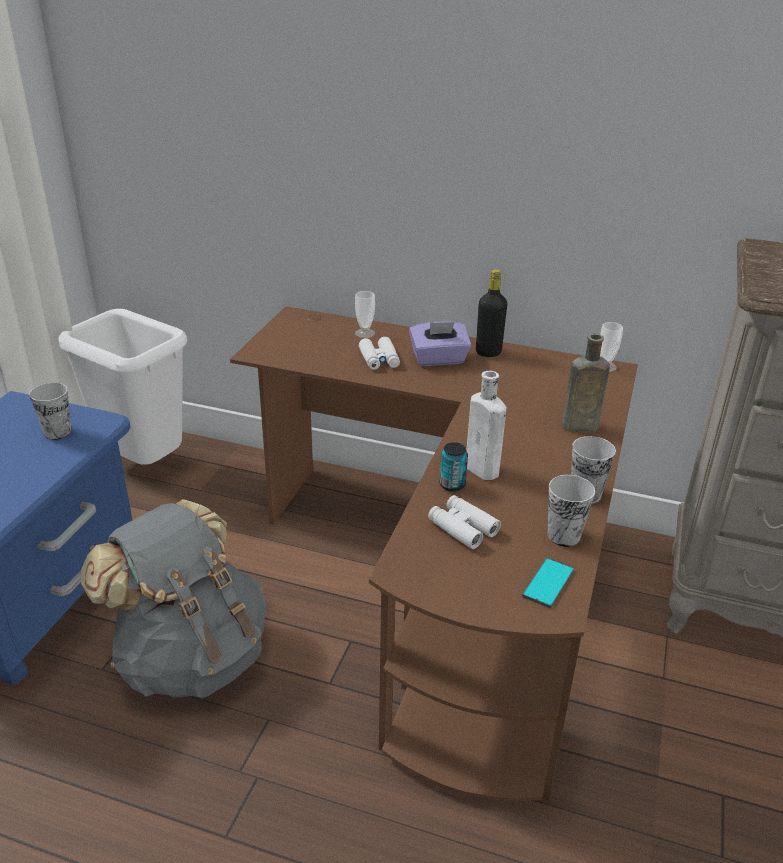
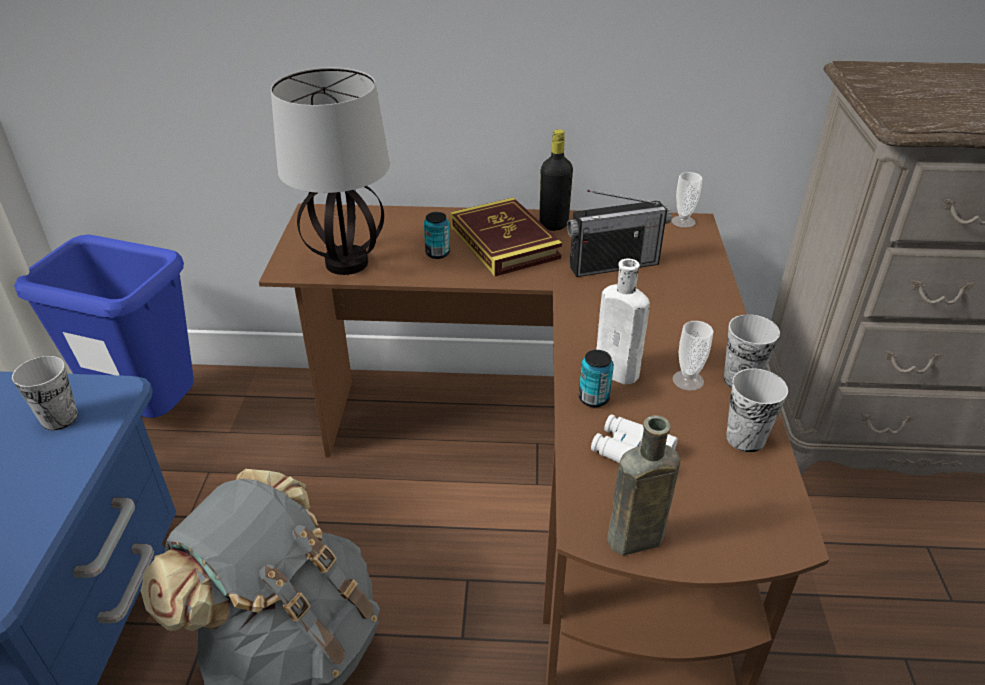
camera: 15 degrees left, 5 degrees up
(145, 467) = (153, 416): white trash can -> blue trash can
(302, 356) = (346, 263): none -> table lamp
(365, 333) = (406, 223): cup -> cup (688, 380)
(379, 359) = (437, 253): white binoculars -> can
(439, 359) = (504, 242): purple tissue box -> book
(523, 391) = (613, 265): none -> radio
(548, 583) = (759, 504): phone -> none
(577, 426) = (690, 298): brown bottle -> brown bottle (631, 540)

